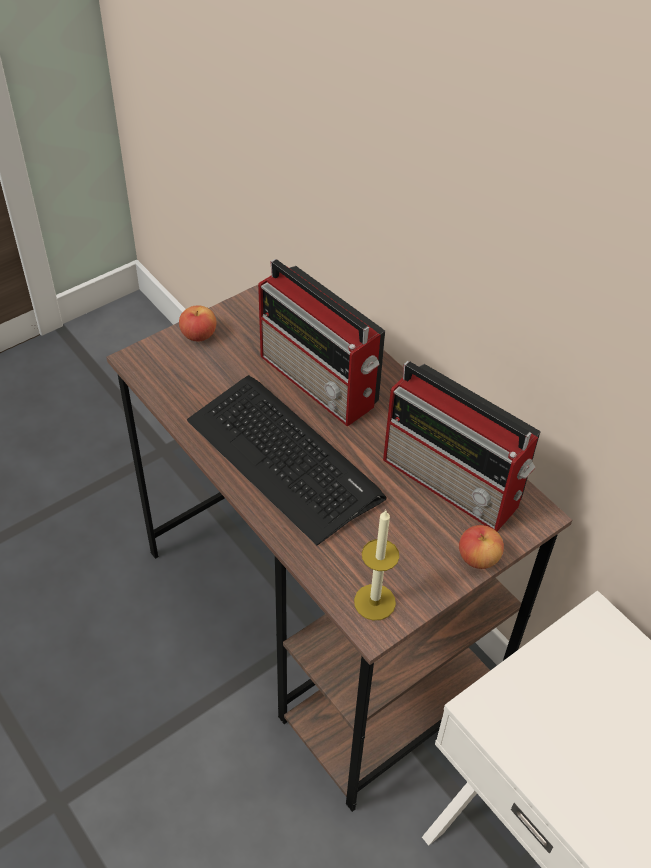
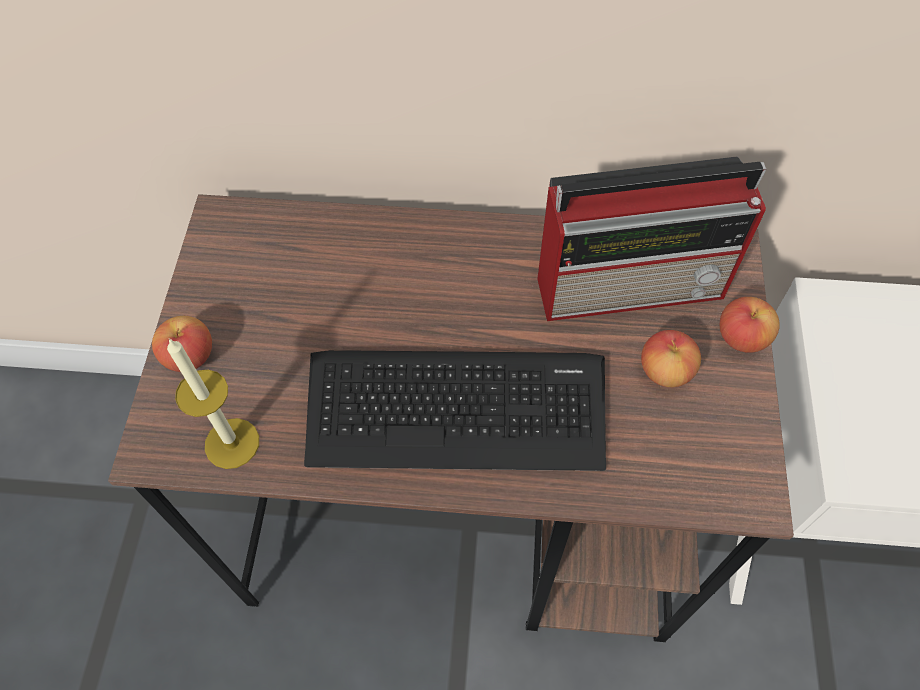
camera: 45 degrees left, 10 degrees up
(320, 382) = (386, 294): radio -> none
(374, 602) = (723, 472): candle -> candle (232, 443)
(412, 534) = (665, 371): none -> apple

